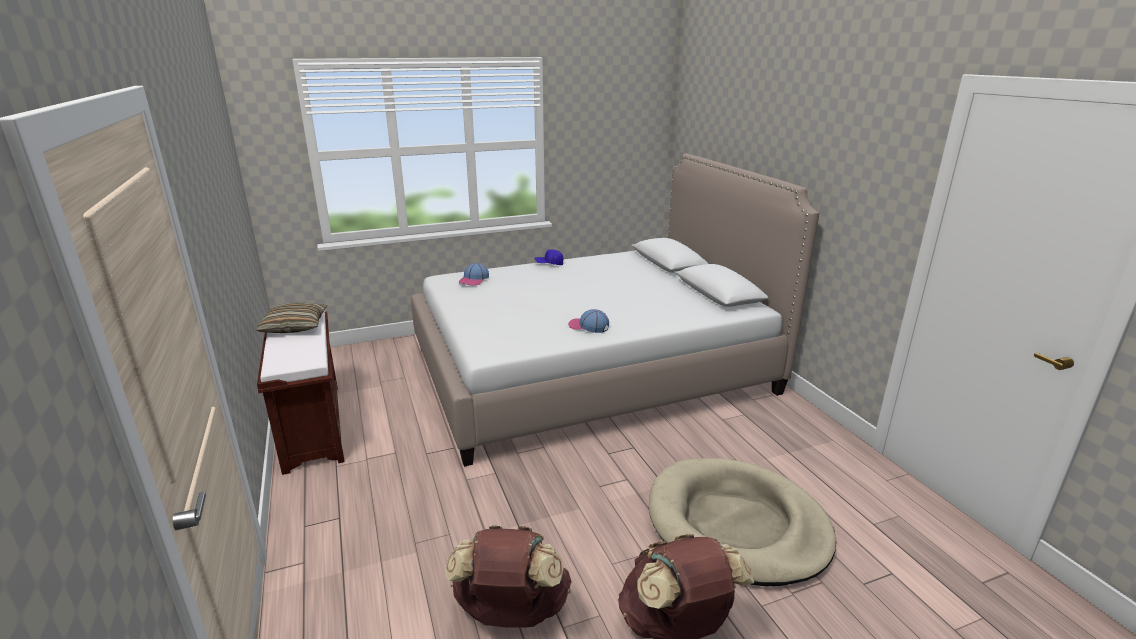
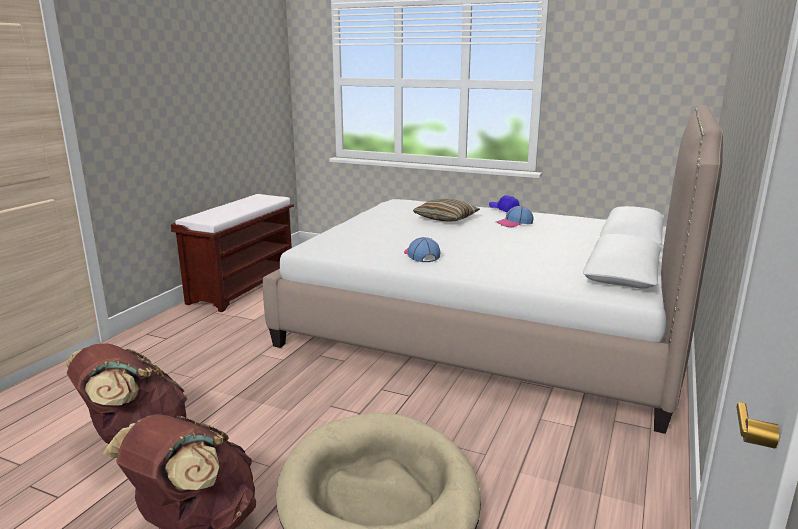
camera: 45 degrees right, 5 degrees down
(294, 326) = (248, 203): pillow -> pillow (446, 218)
(474, 280) = (412, 206): cap -> cap (514, 223)

